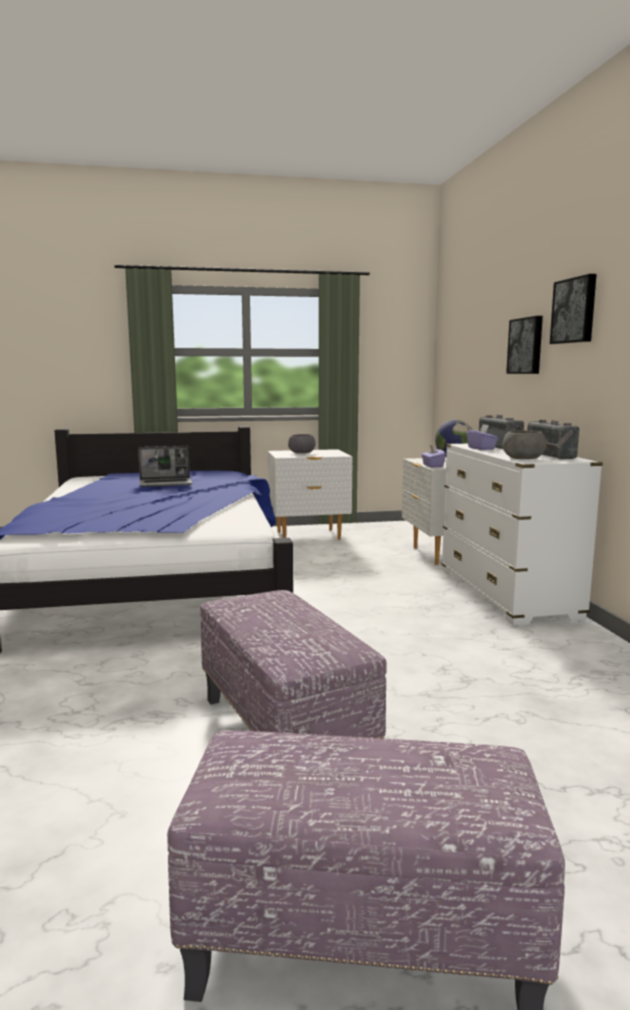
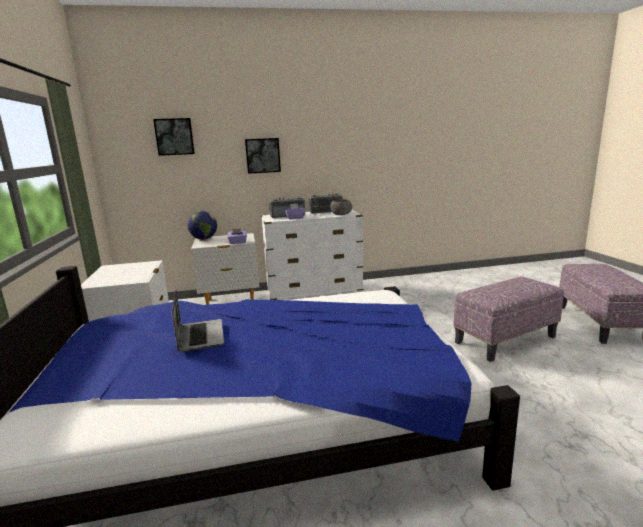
camera: 90 degrees left, 5 degrees up
(301, 453) = (118, 275): grey bowl -> none
(575, 310) = (310, 136): picture -> picture (174, 136)

